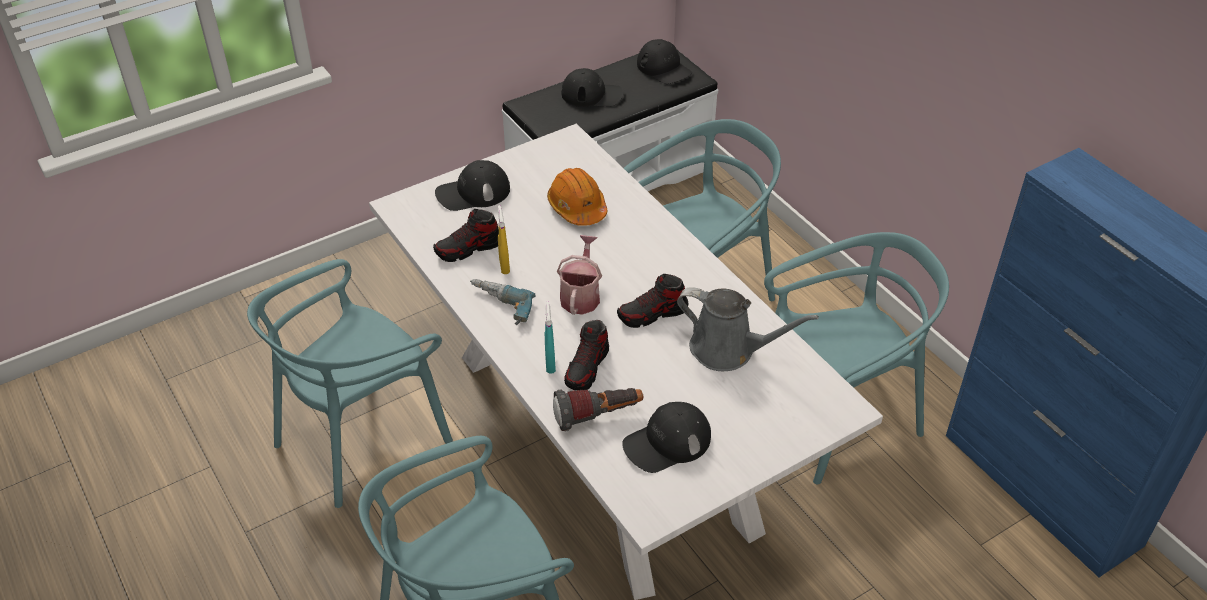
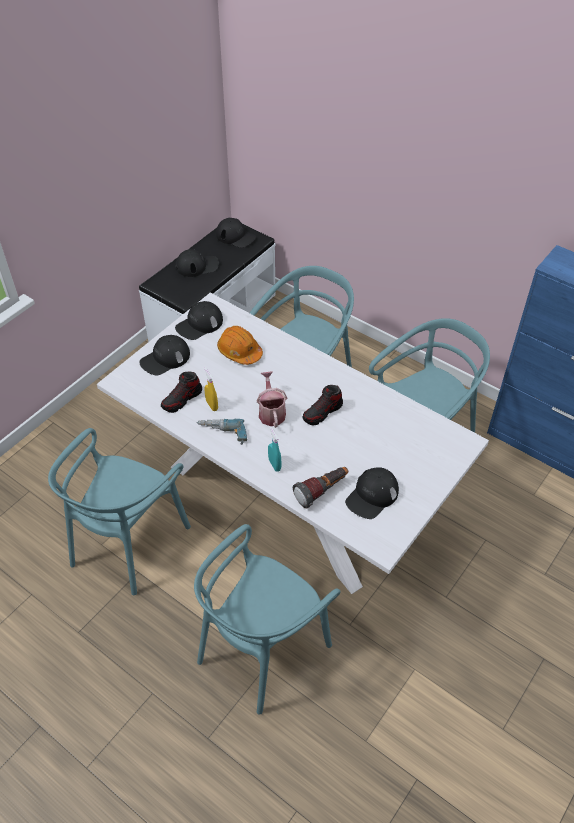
camera: 20 degrees left, 5 degrees up
(540, 160) = (199, 324): none -> black cap
(587, 368) = (299, 460): shoe -> none
(728, 350) = (380, 423): grey watering can -> none

